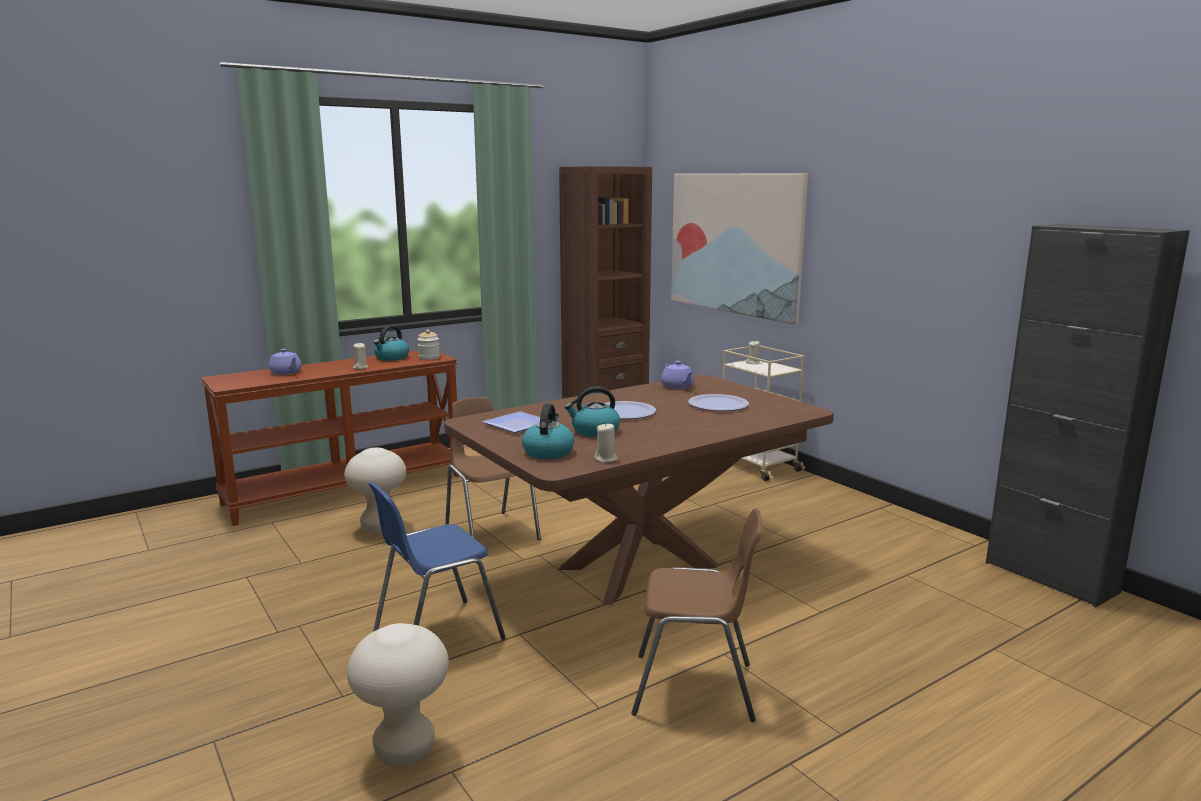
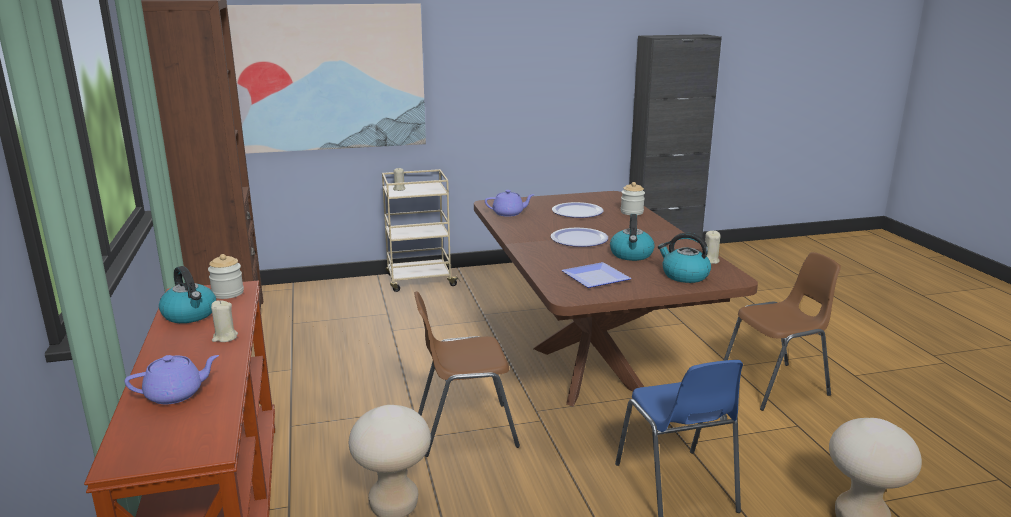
camera: 70 degrees left, 5 degrees up
(695, 688) = (775, 386): brown chair -> brown chair turned 45 degrees clockwise
(748, 422) = (632, 212): none -> jar

